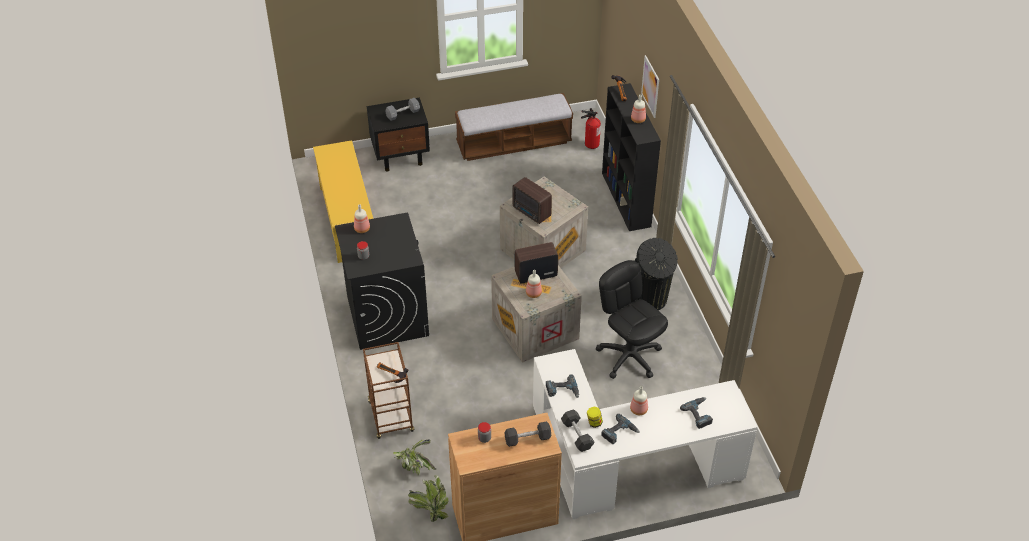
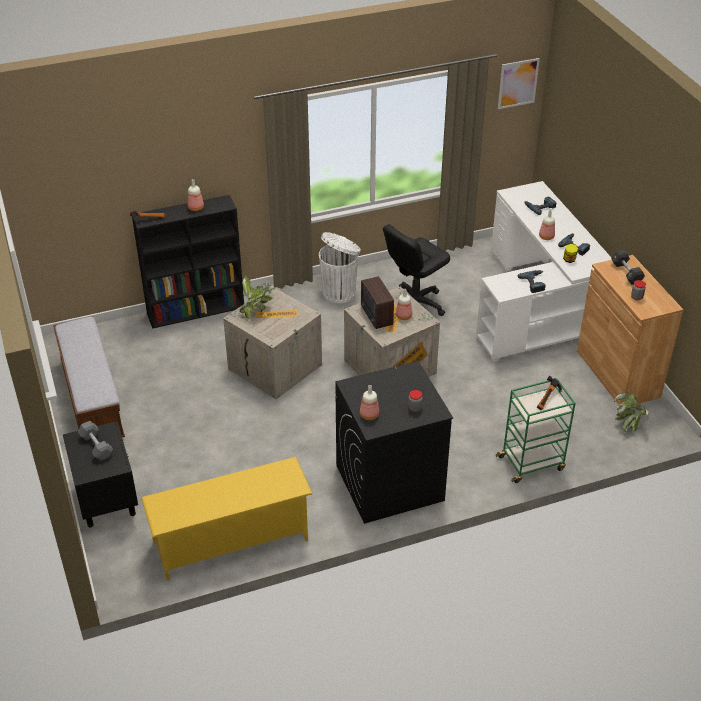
camera: 95 degrees left, 5 degrees down
(391, 417) = (531, 463): brown cart -> green cart
(414, 467) = (587, 439): potted plant -> potted plant (257, 309)
(532, 213) = (284, 323): radio -> none
(577, 435) = (586, 268): black dumbbell -> none
(590, 144) = (102, 338): fire extinguisher -> none
(650, 86) = (179, 172): picture -> picture (518, 83)
(651, 300) = (340, 292): black trash can -> white trash can

